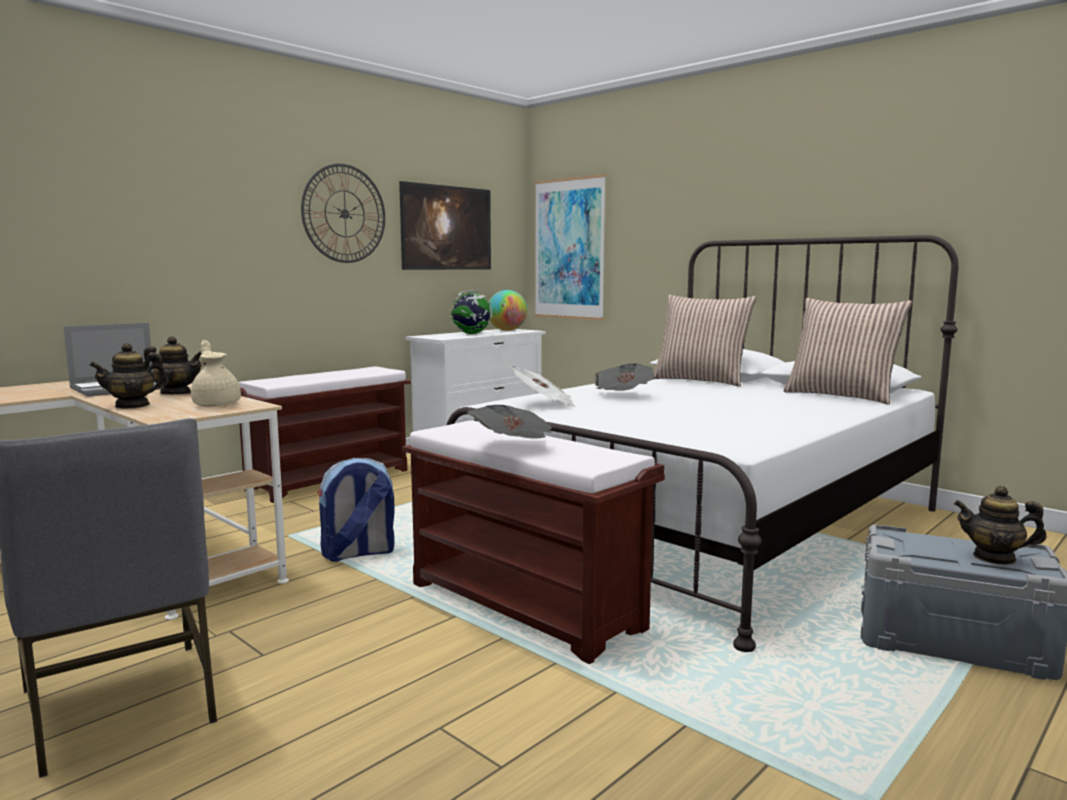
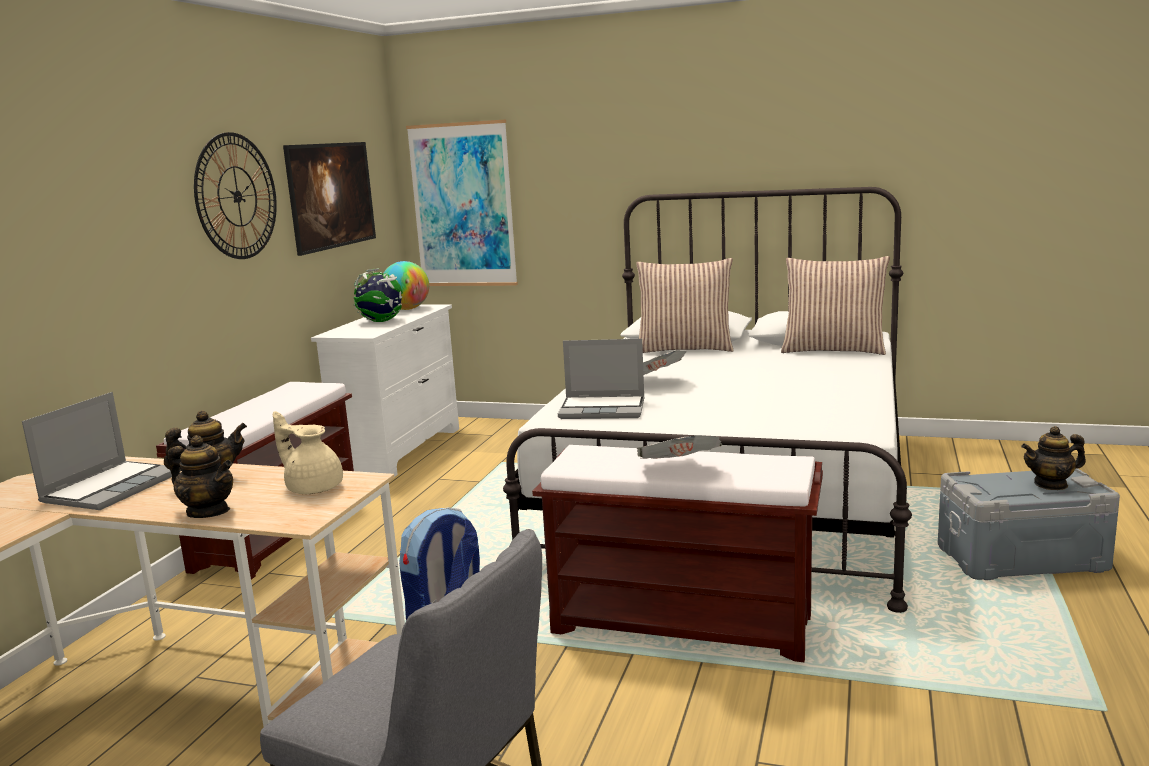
camera: 25 degrees left, 5 degrees up
(132, 405) = (208, 512): teapot -> teapot turned 90 degrees counterclockwise
(544, 404) = (603, 409): newspaper -> laptop

